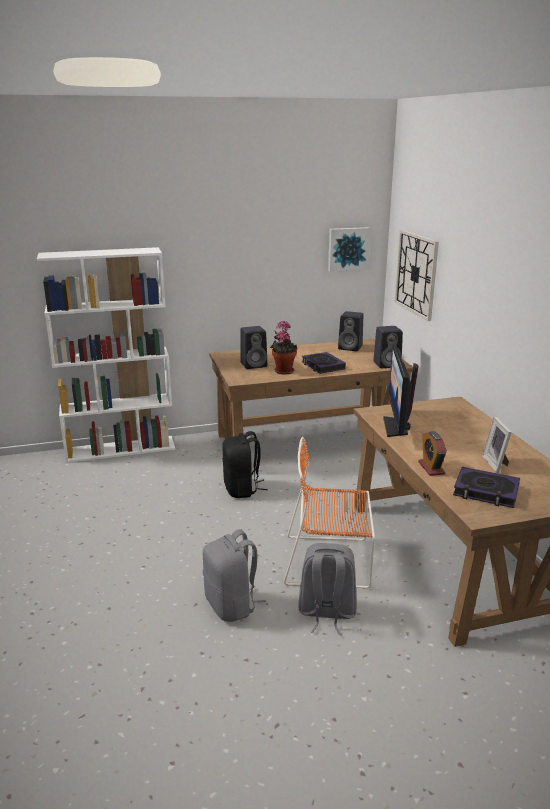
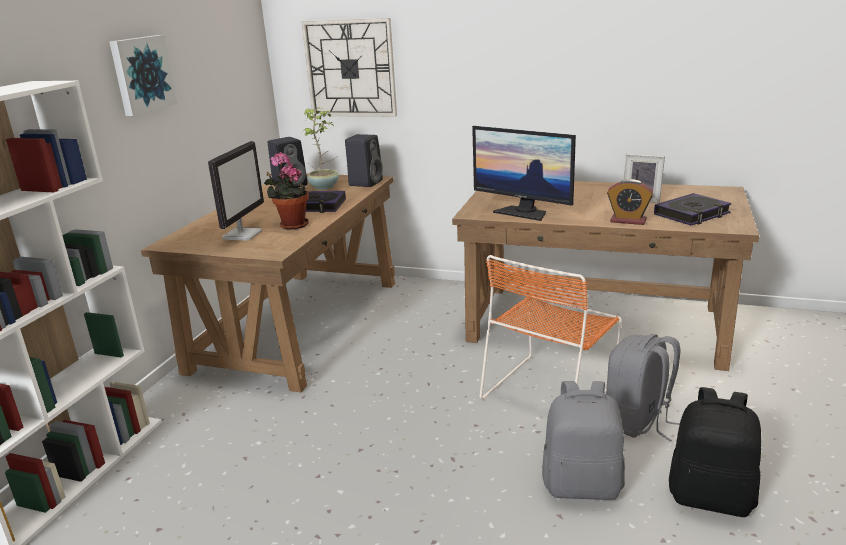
camera: 55 degrees left, 0 degrees up
(242, 489) = (341, 399): black backpack -> black backpack (711, 497)
(254, 365) = (242, 234): black speaker -> monitor
(348, 249) = (240, 58): picture -> picture (141, 74)
(361, 357) = (325, 187): none -> potted plant

